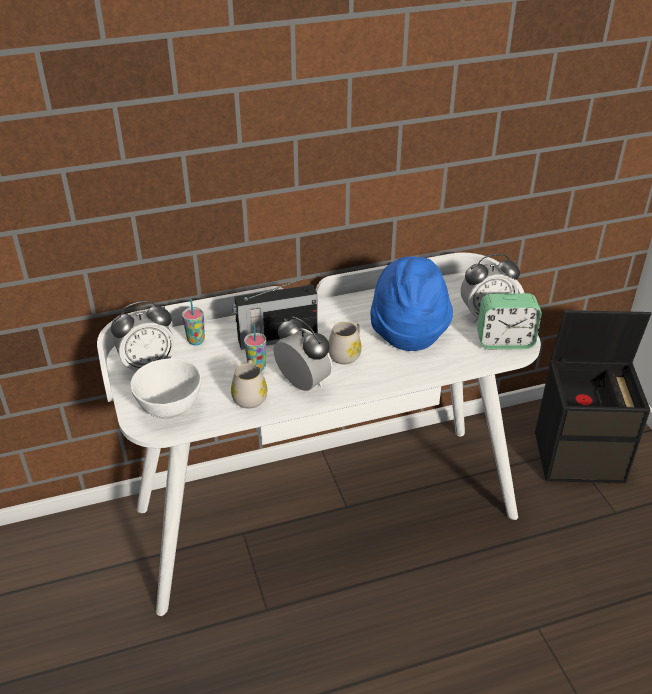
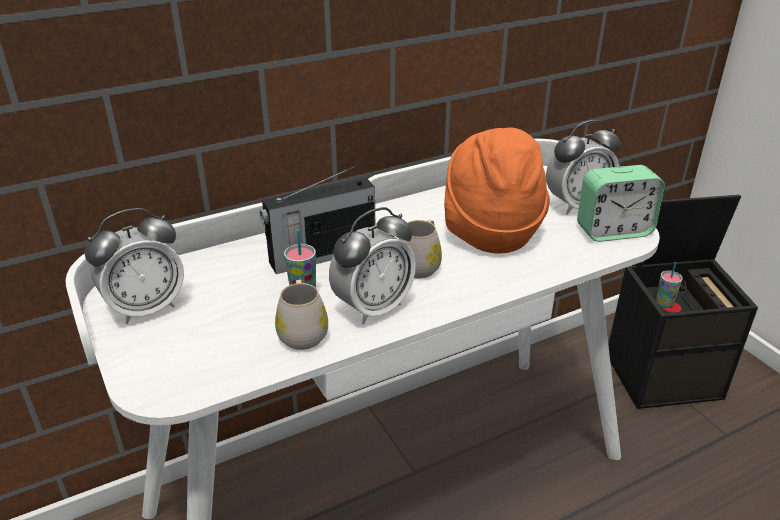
camera: 10 degrees left, 5 degrees down
(171, 407) = (188, 361): white bowl -> none
(196, 341) = (211, 270): cup -> cup (664, 303)
(303, 384) = (373, 308): alarm clock -> alarm clock turned 105 degrees clockwise
(408, 331) = (490, 231): blue hat -> orange hat

